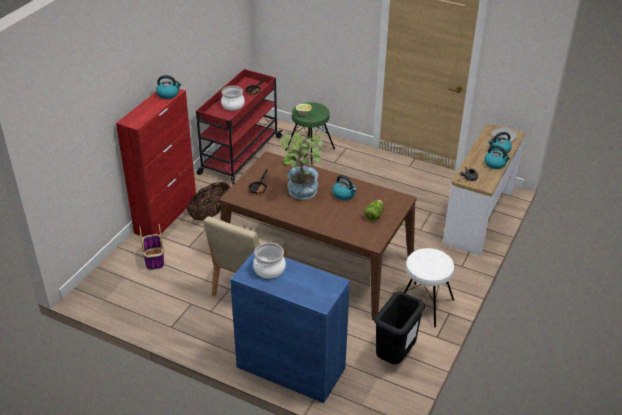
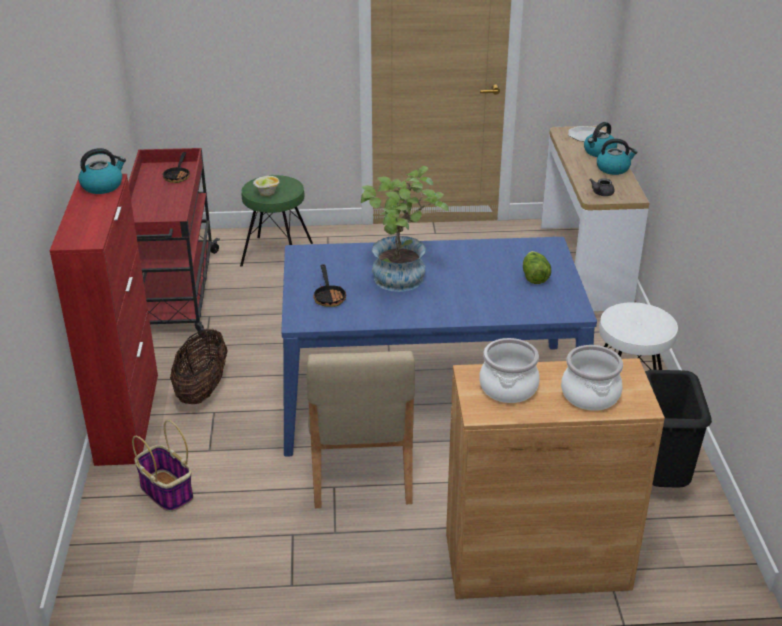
camera: 30 degrees left, 5 degrees down
(232, 105) = (161, 203): cooking pot -> cooking pot (589, 395)
(291, 367) = (536, 561): blue cabinet -> brown cabinet
(317, 261) = (429, 396): brown dining table -> blue dining table
(344, 194) = (464, 264): kettle -> none

